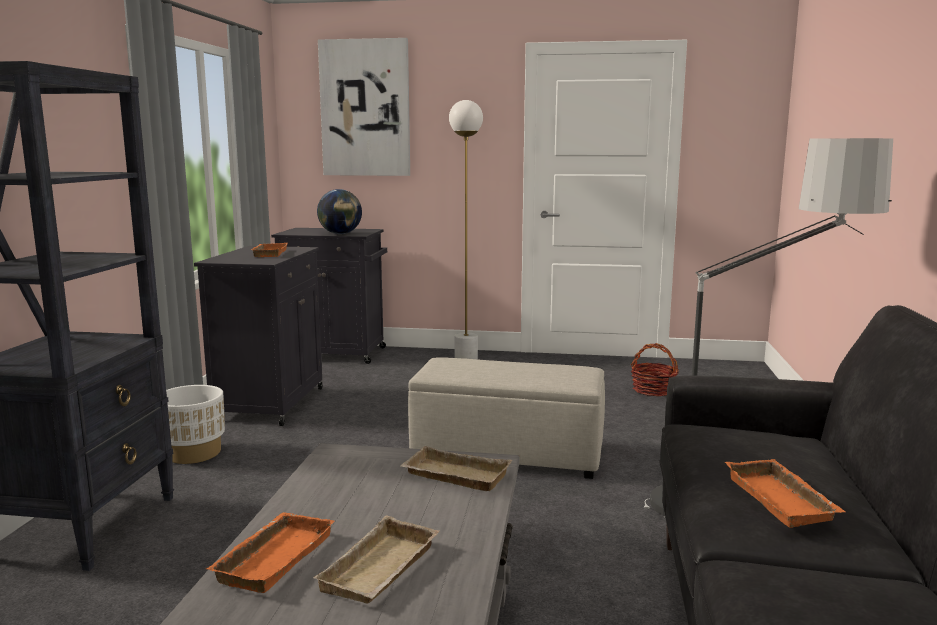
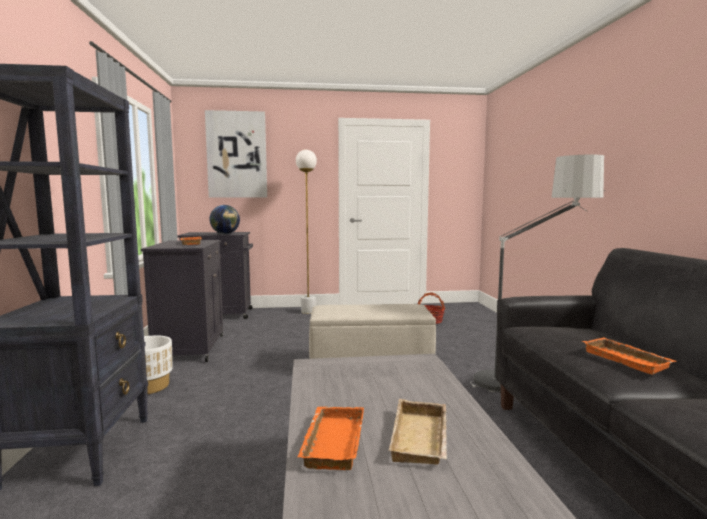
camera: 15 degrees left, 5 degrees down
(453, 476) = (408, 370): beige tray -> none

